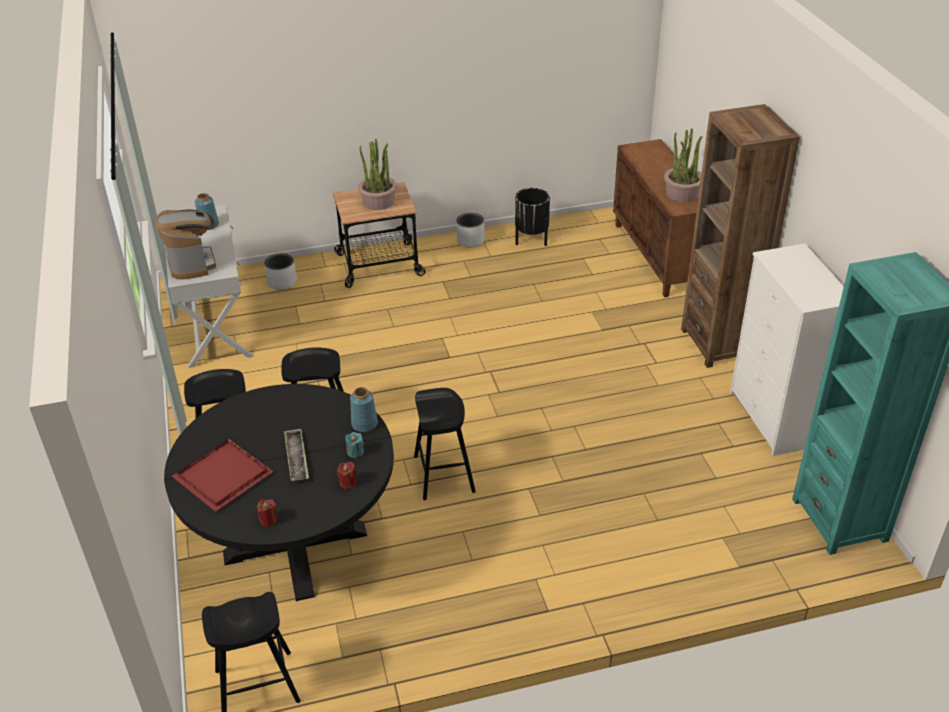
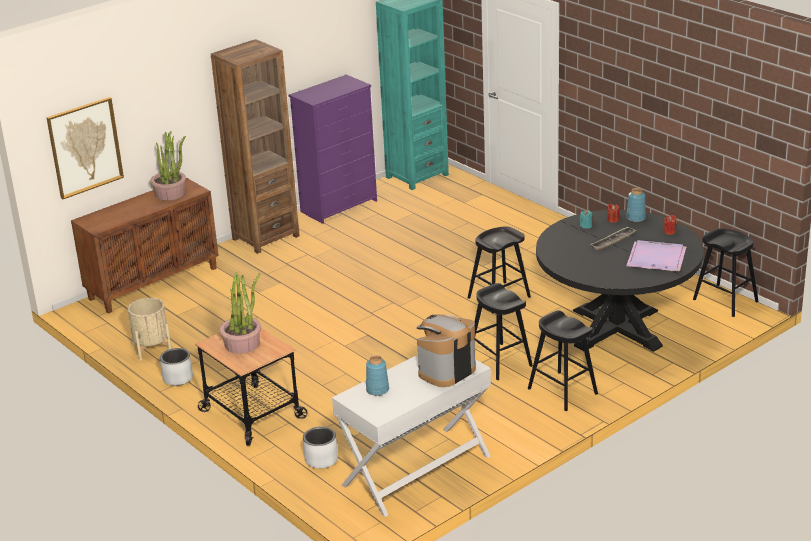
camera: 115 degrees left, 10 degrees down
(221, 476) = (657, 259): red tray -> purple tray
(364, 424) = (558, 231): blue vase -> blue vase (636, 218)
(531, 237) = (152, 349): black planter -> beige planter
(682, 86) = (85, 147): none -> picture
(773, 419) = (340, 206): white dresser -> purple dresser

